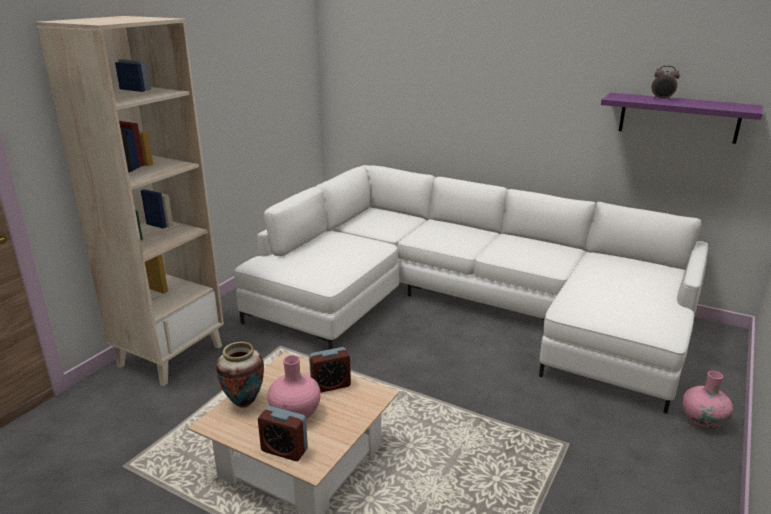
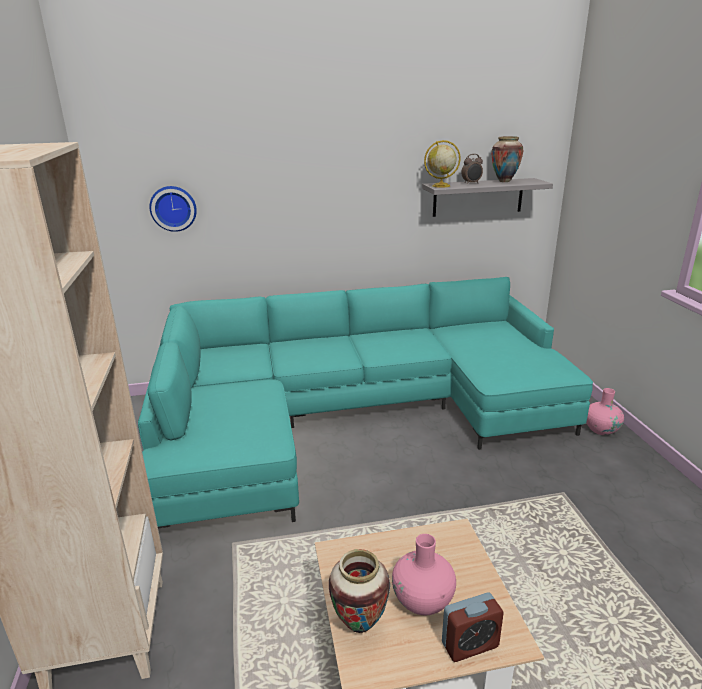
camera: 40 degrees left, 0 degrees up
(330, 385) = (408, 549): alarm clock -> none
(379, 83) = (173, 208): none -> wall clock
(464, 306) = (351, 416): white sofa -> turquoise sofa
(619, 97) = (440, 186): none -> globe
(678, 117) = (478, 197): purple shelf -> grey shelf
(707, 103) = (504, 181): none -> vase

